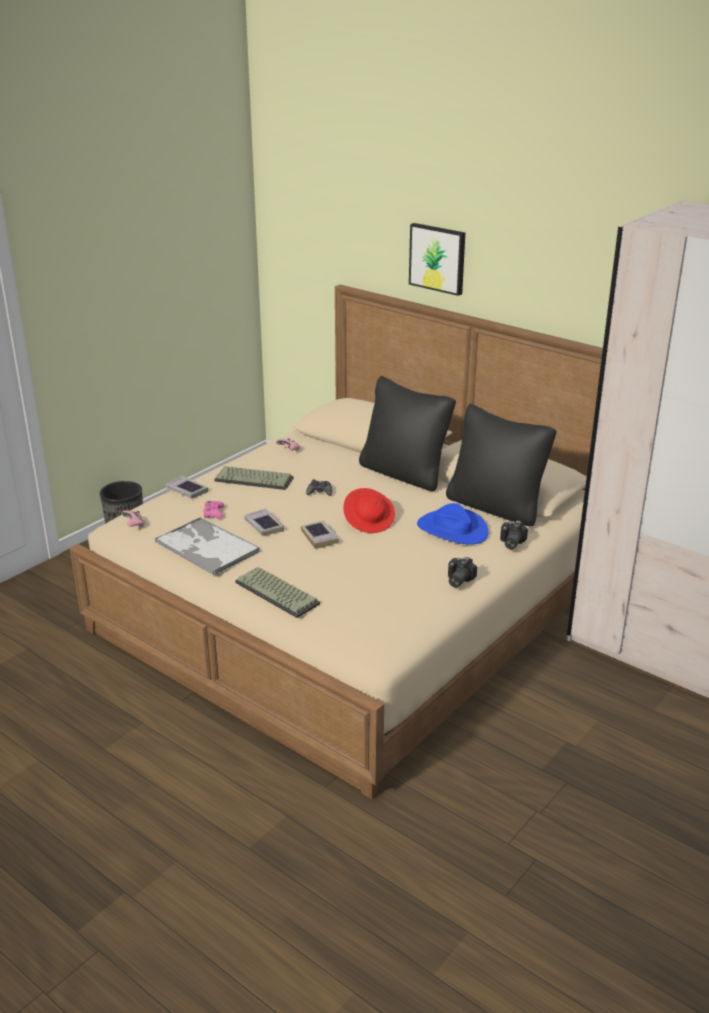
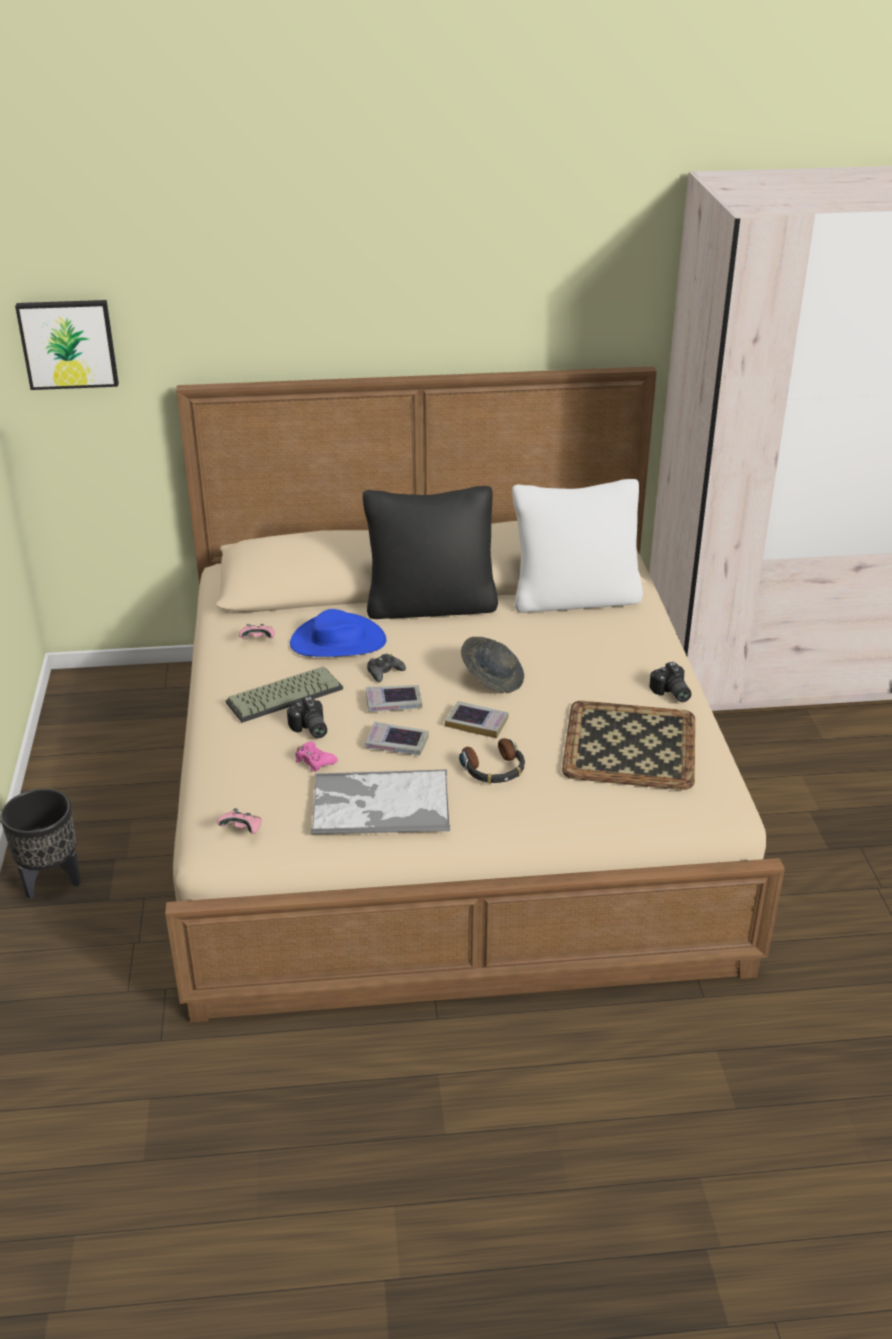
camera: 45 degrees left, 5 degrees up
(187, 490) = (228, 752): book -> book (393, 703)
(278, 593) = (545, 807): keyboard -> none
(287, 562) = (494, 769): none -> headphones
(369, 521) = (492, 678): red hat -> grey hat
(380, 591) = (631, 745): none -> tray
(438, 258) = (344, 311): picture -> picture (68, 343)
(452, 529) = (579, 643): blue hat -> blue hat (338, 642)
(496, 507) = (574, 598): black pillow -> white pillow
(510, 543) = (647, 629): camera -> camera (309, 729)

